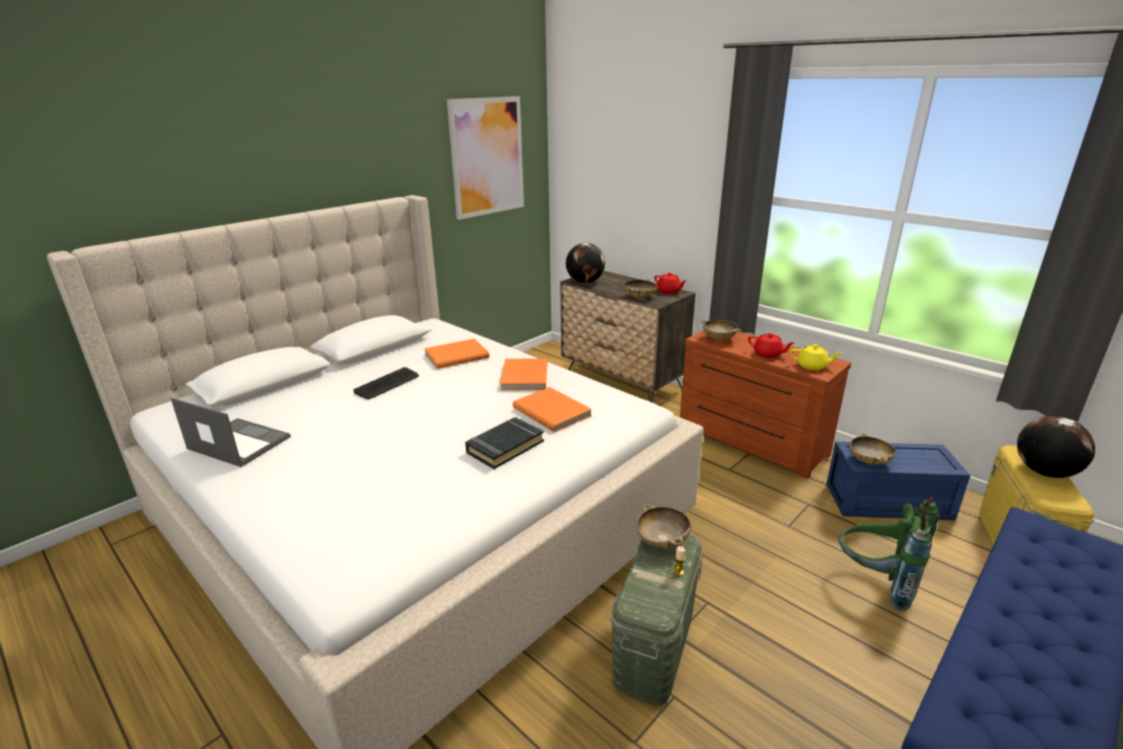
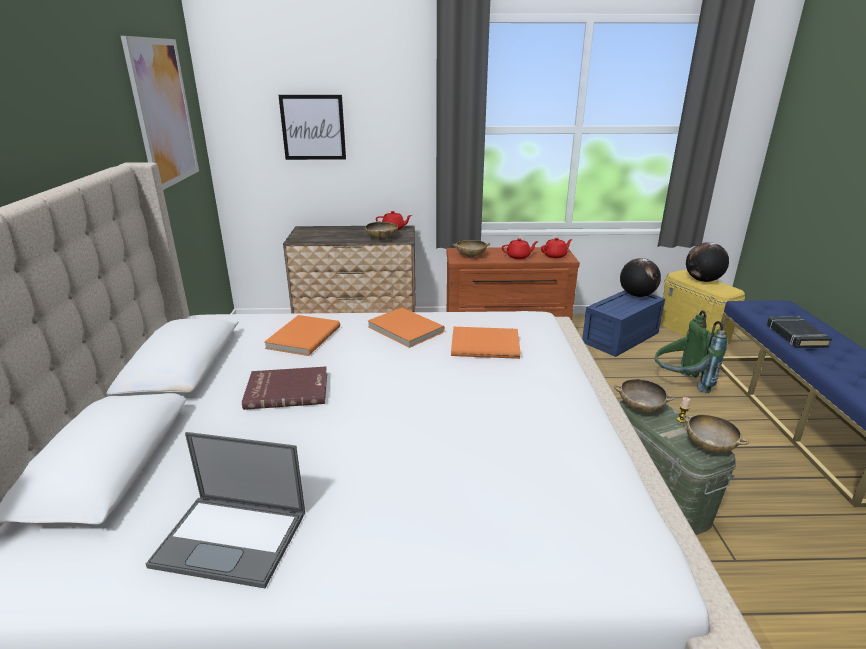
camera: 45 degrees left, 0 degrees up
(238, 443) = (233, 538): laptop -> laptop turned 150 degrees counterclockwise
(387, 384) = (287, 390): keyboard -> red book
(504, 447) = (510, 386): black book -> black book (795, 336)
(585, 282) = (309, 238): globe -> globe (636, 295)
(623, 179) = (313, 127): none -> picture
(812, 366) = (555, 256): yellow teapot -> red teapot
(869, 461) = (619, 311): beige bowl -> beige bowl (709, 446)

